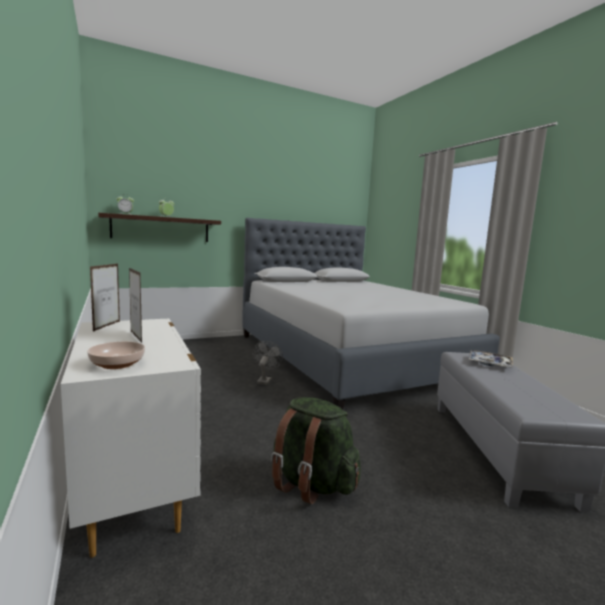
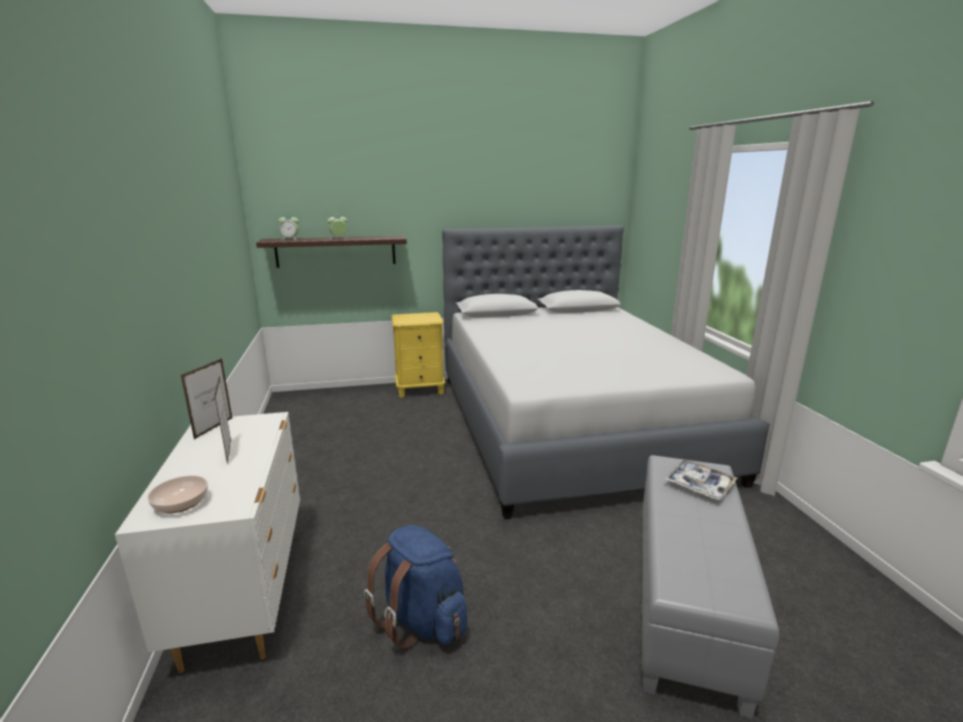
camera: 15 degrees right, 10 degrees up
(224, 341) = (420, 389): none -> yellow nightstand
(265, 380) = (441, 458): grey fan -> none
(311, 483) = (421, 620): green backpack -> blue backpack

